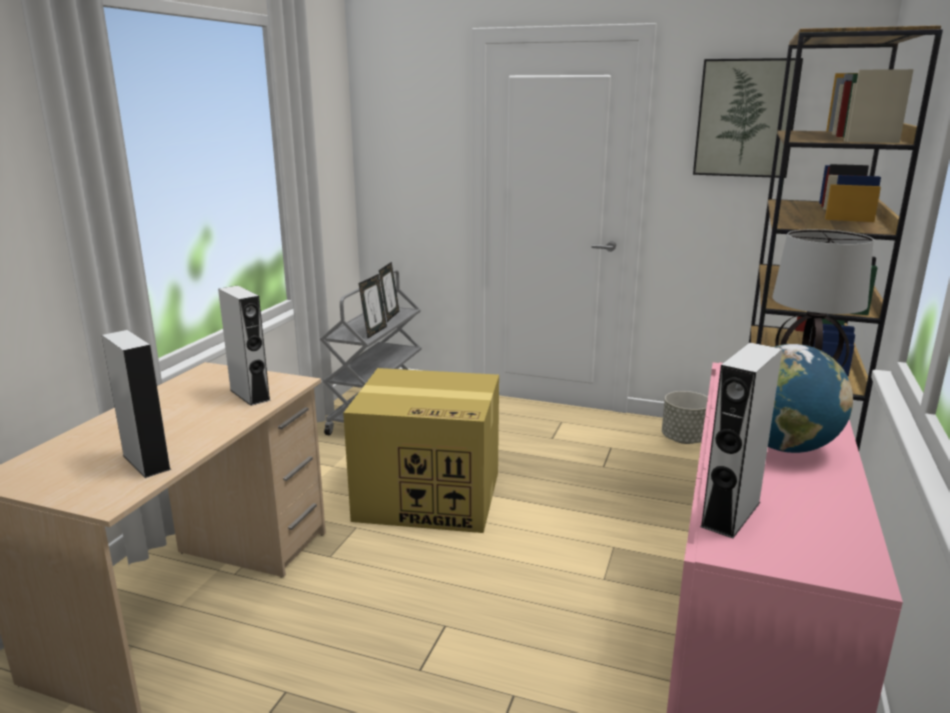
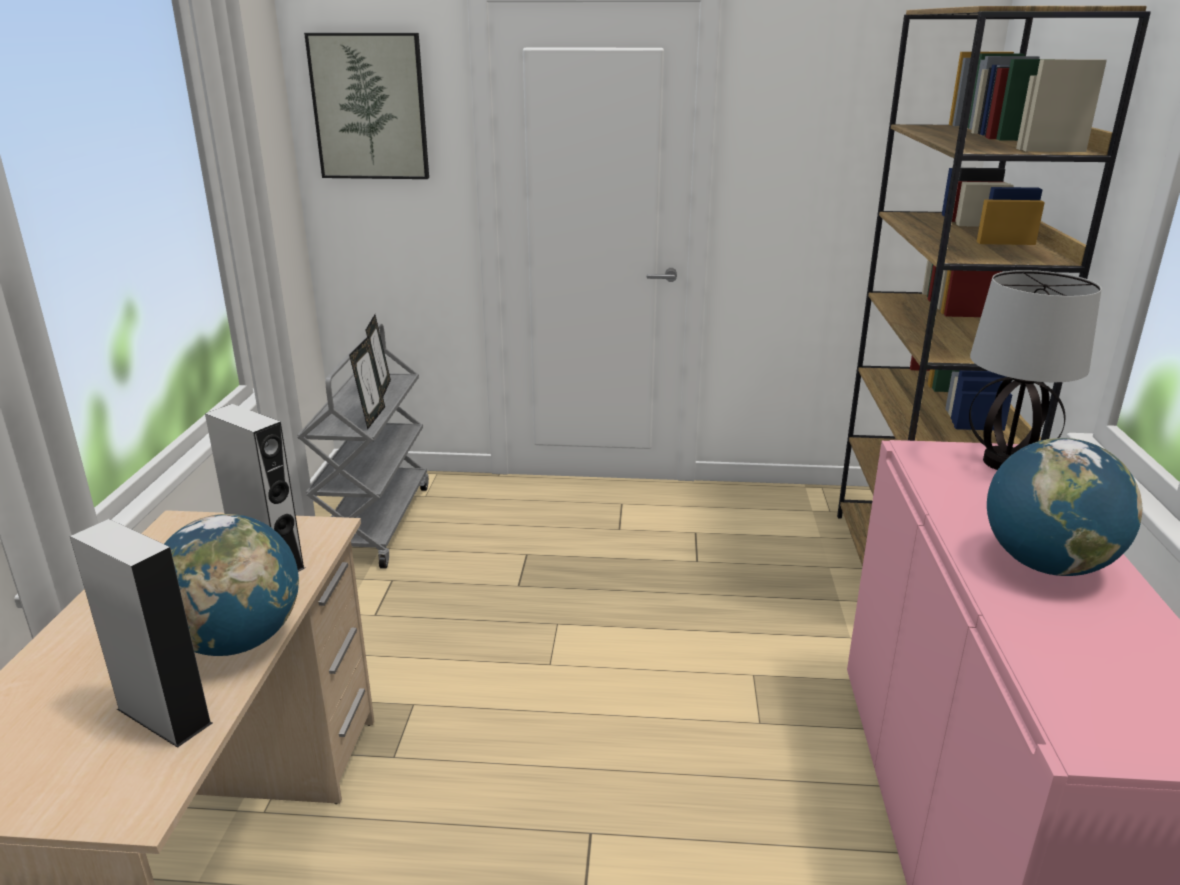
camera: 15 degrees left, 5 degrees up
(208, 432) = (237, 641): none -> globe
(430, 496) = (496, 638): cardboard box -> none
(684, 439) = (776, 509): grey planter -> none
(730, 514) = (1059, 686): grey speaker -> none
(745, 118) = (836, 105): picture -> picture (370, 107)

